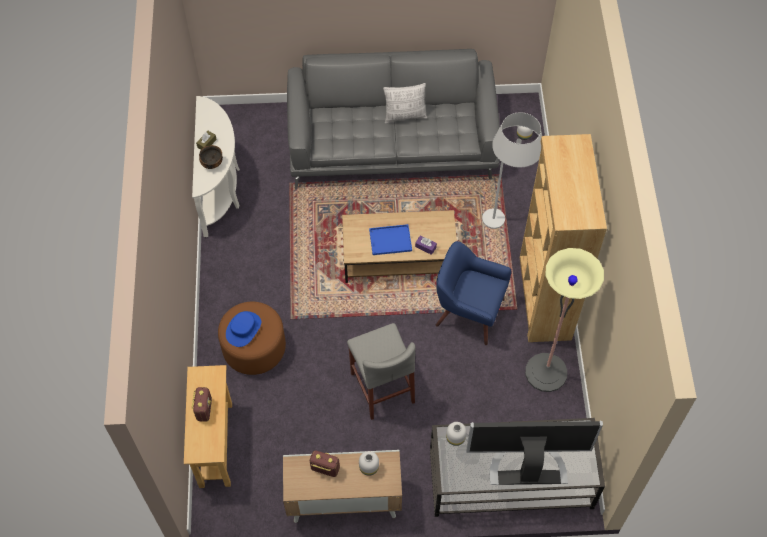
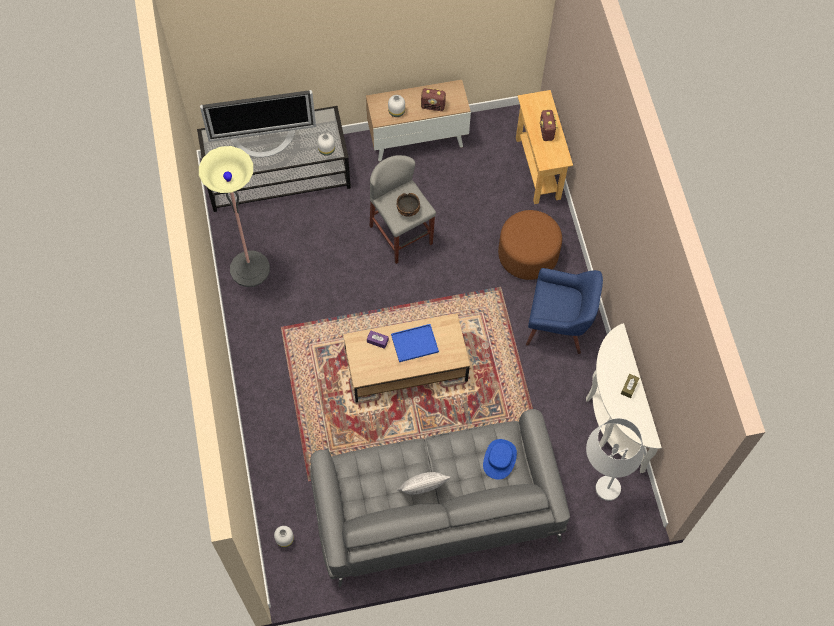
camera: 170 degrees right, 5 degrees up
(212, 163) = (616, 364): bowl -> bowl (408, 210)
(243, 329) = (537, 231): blue hat -> blue hat (499, 459)
(468, 312) = (328, 317): blue armchair -> blue armchair (558, 325)
(505, 217) = (299, 428): white floor lamp -> white floor lamp (595, 493)
(544, 298) = (254, 342): brown bookcase -> none

